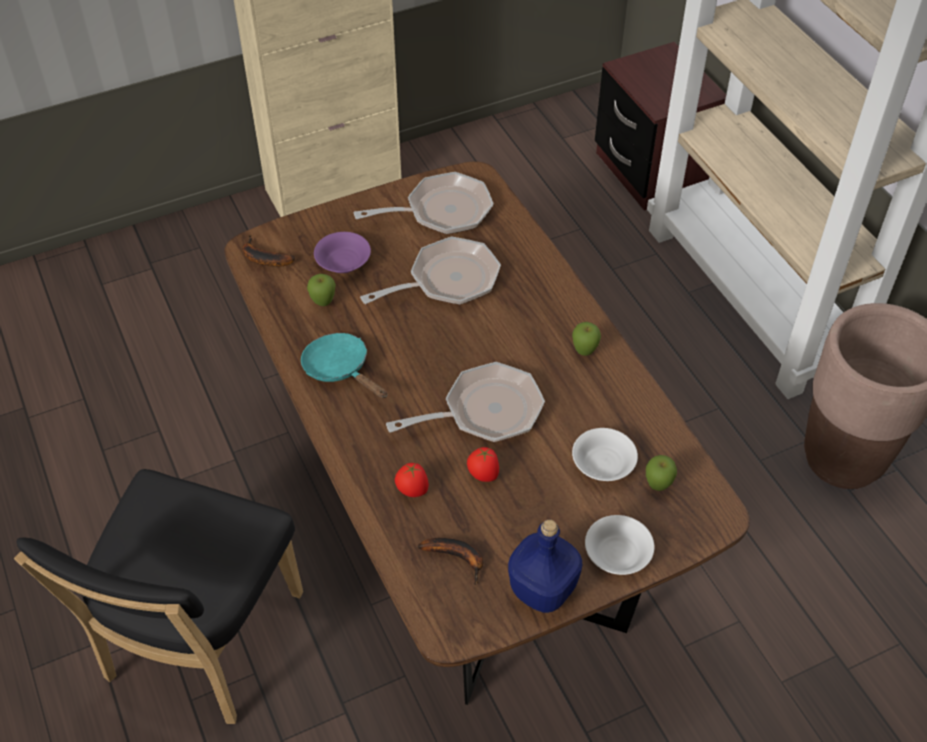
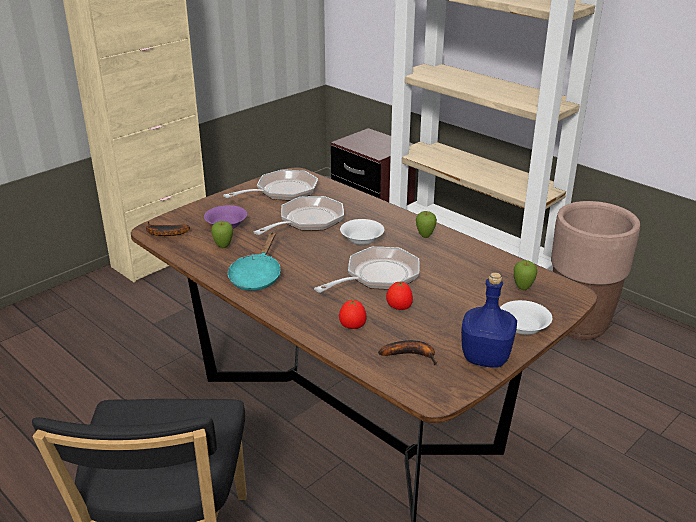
camera: 20 degrees left, 20 degrees down
(340, 369) = (256, 276): turquoise frying pan -> turquoise frying pan turned 105 degrees counterclockwise
(602, 464) = (478, 285): white bowl -> white bowl (361, 240)

